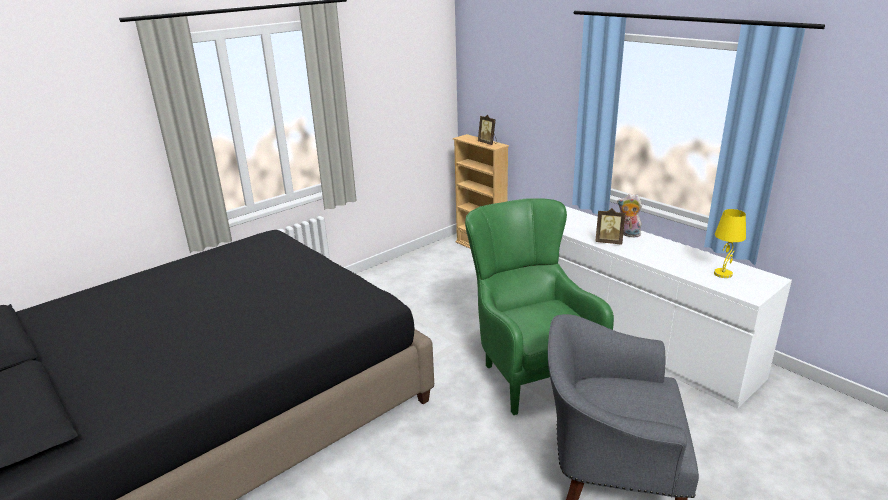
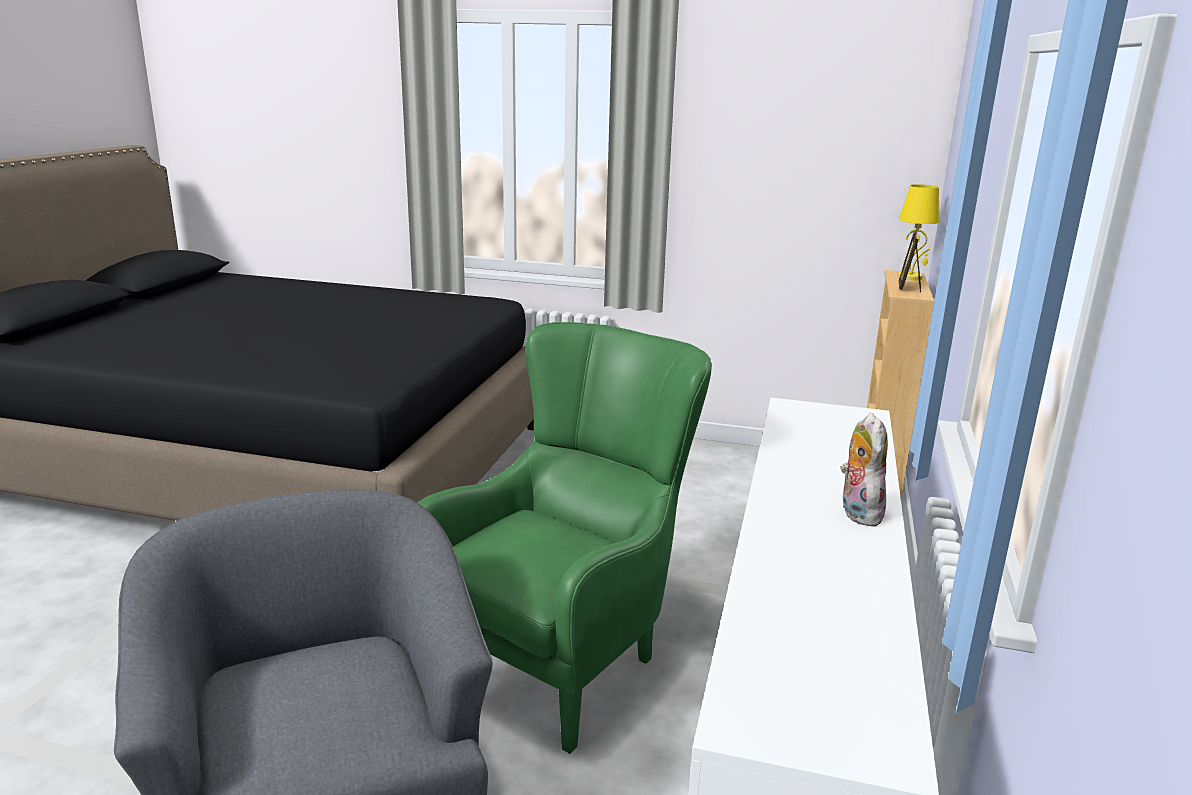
camera: 55 degrees right, 5 degrees down
(609, 242) = (789, 500): picture frame -> none
(723, 273) = (817, 664): yellow table lamp -> yellow table lamp (910, 277)

